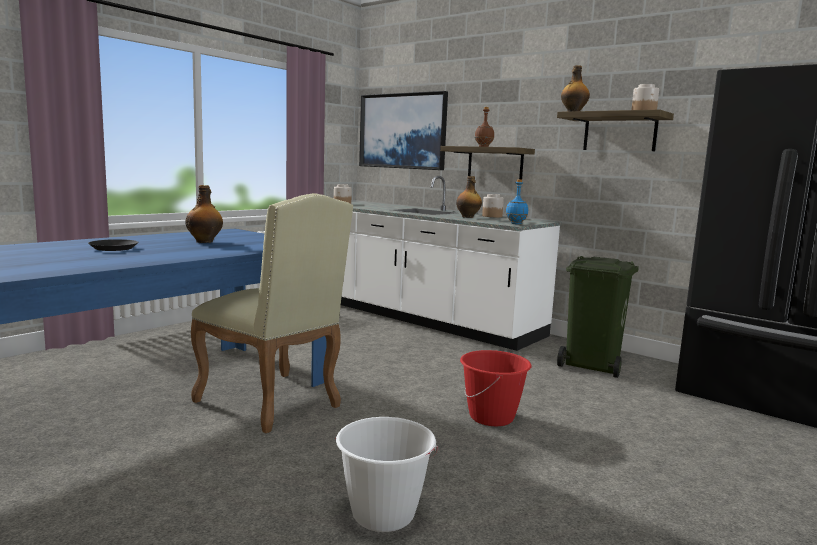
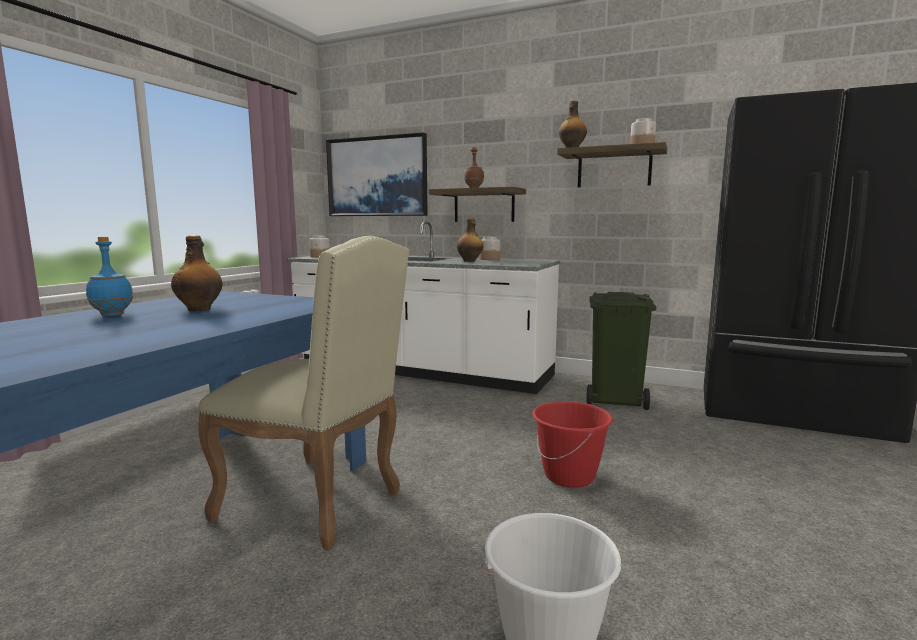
camera: 15 degrees left, 0 degrees up
(113, 248) = (74, 330): black plate -> none
(515, 224) = (528, 264): blue bottle -> blue bottle (112, 315)

